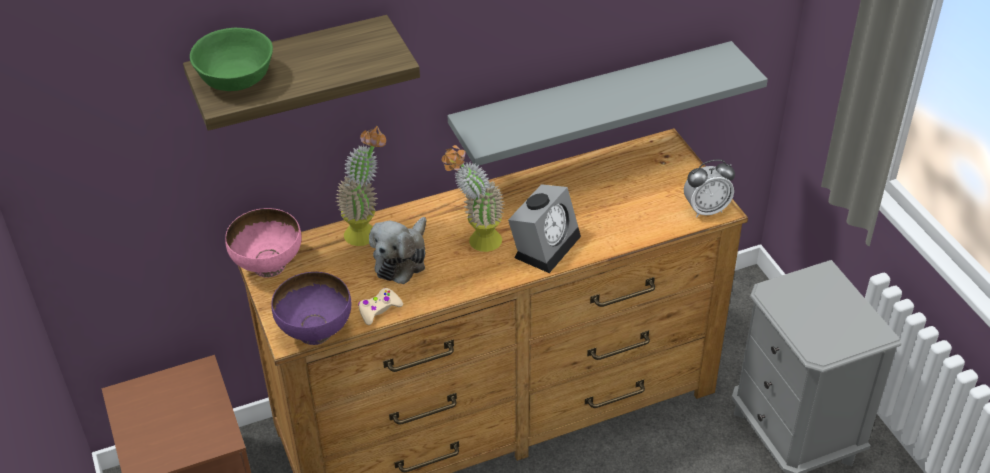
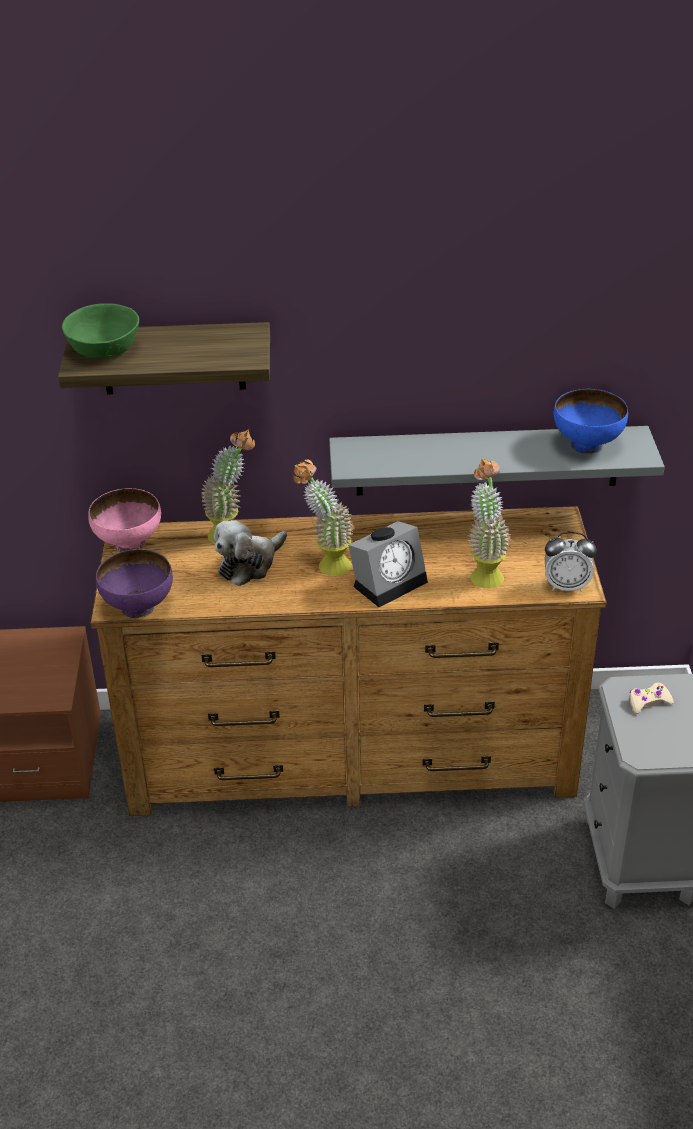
camera: 20 degrees right, 5 degrees down
(379, 310) = (204, 602): beige game controller -> beige game controller (648, 702)
(627, 214) = (484, 572): none -> potted plant
(690, 72) = (587, 445): none -> blue bowl

